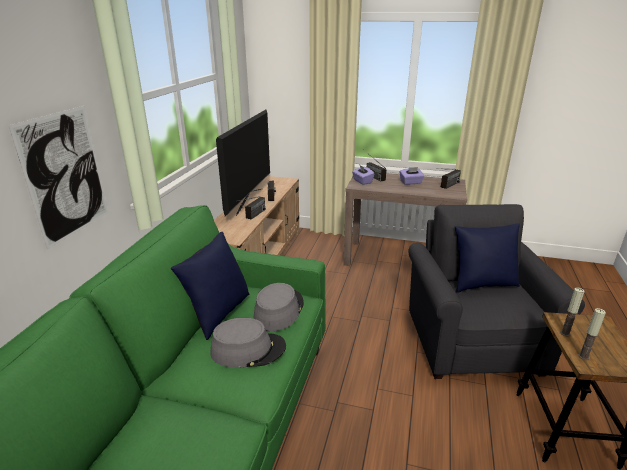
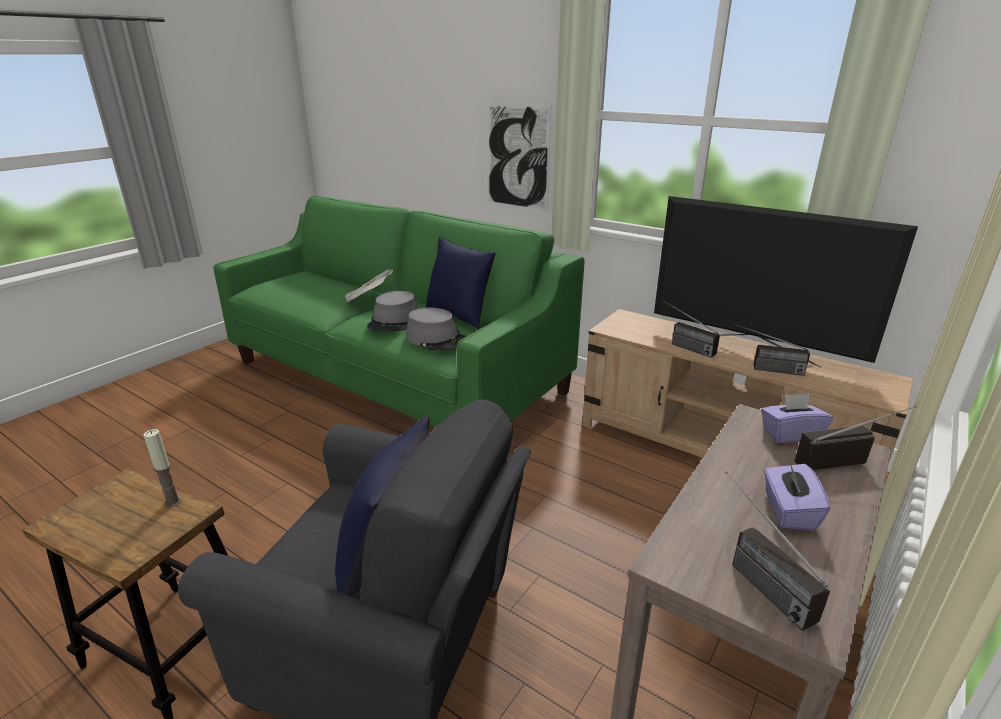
camera: 110 degrees right, 0 degrees up
(177, 402) = (368, 299): none -> newspaper
(583, 356) = (132, 489): candle -> none

